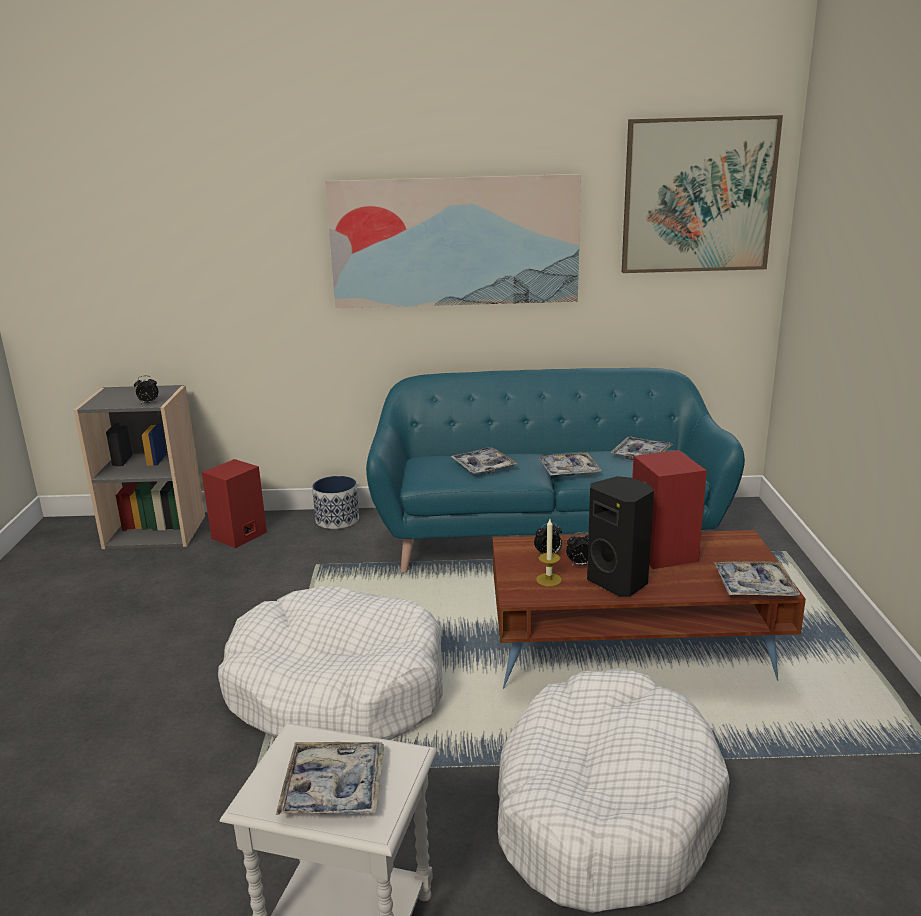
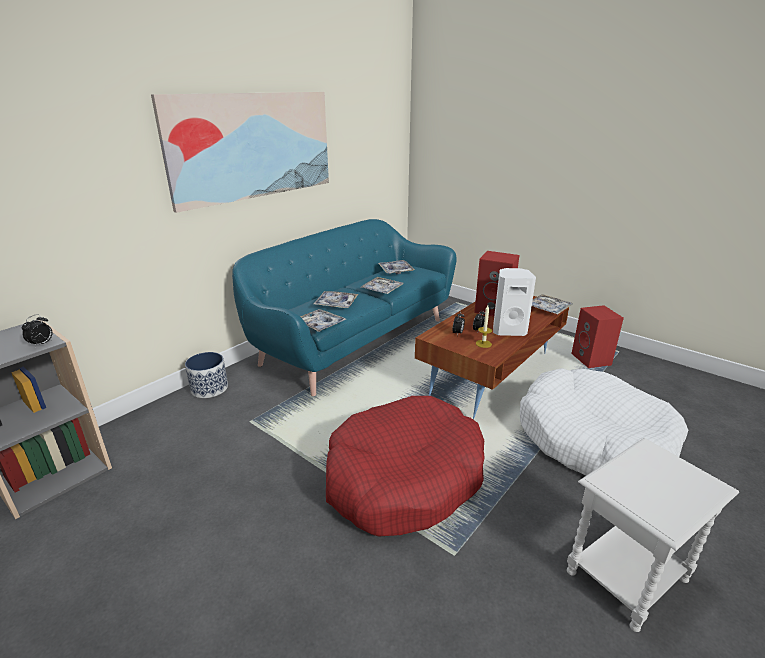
camera: 50 degrees left, 5 degrees up
(239, 536) = (148, 436): red speaker -> red speaker (592, 360)
(334, 788) = (670, 486): tray -> tray (320, 325)
(336, 689) = (404, 478): white dog bed -> red dog bed
(619, 582) = (508, 330): black speaker -> white speaker
(698, 196) = (375, 107): picture -> none

